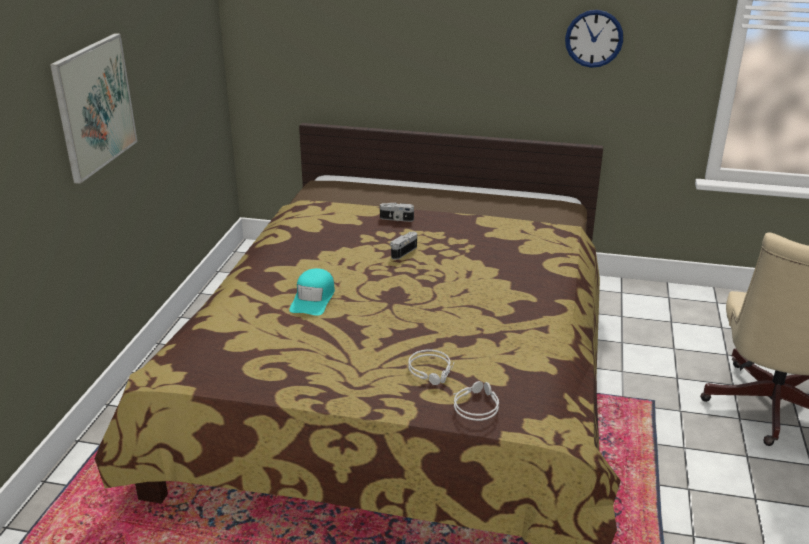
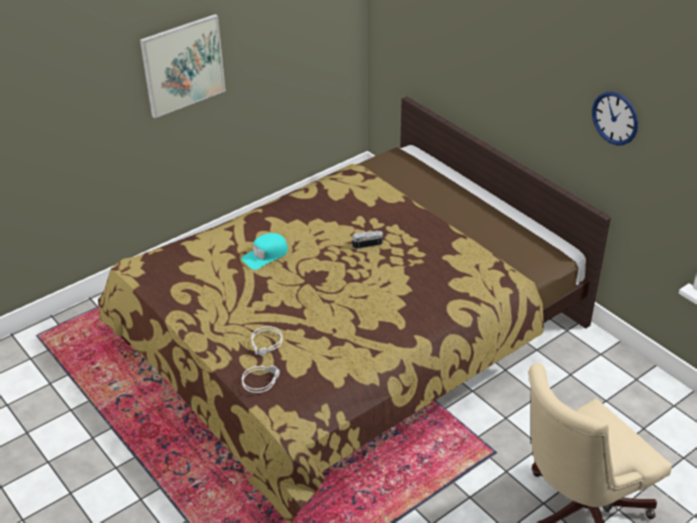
camera: 40 degrees right, 10 degrees up
(396, 219) = (400, 213): camera -> none

